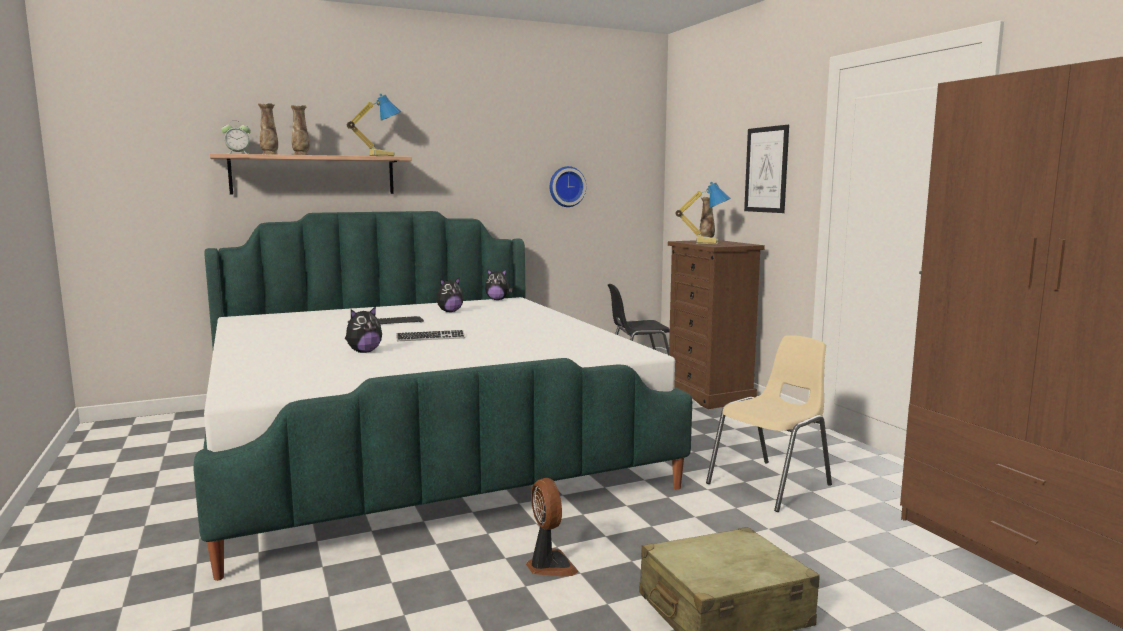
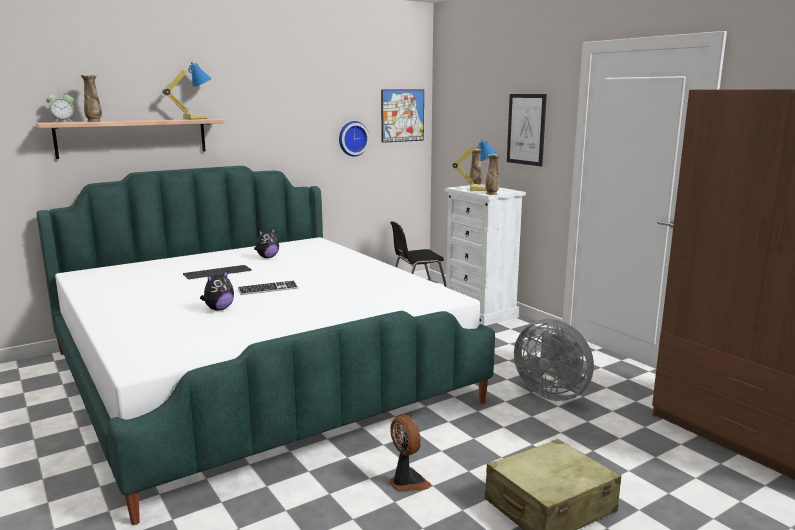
camera: 10 degrees left, 5 degrees up
(301, 155) = (122, 121): vase -> vase (492, 194)
(497, 300) = (301, 241): plush toy -> none
(628, 162) = (402, 115): none -> picture
(709, 395) = (480, 312): brown dresser -> white dresser
(771, 484) = (552, 393): beige chair -> grey fan

